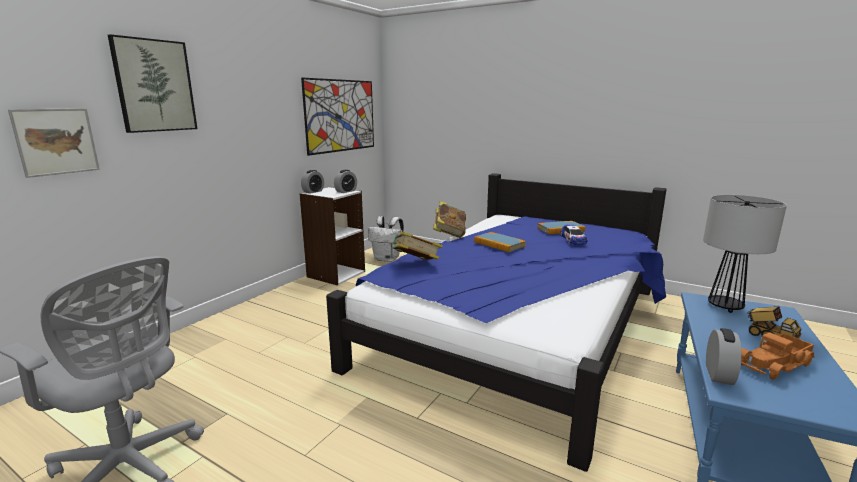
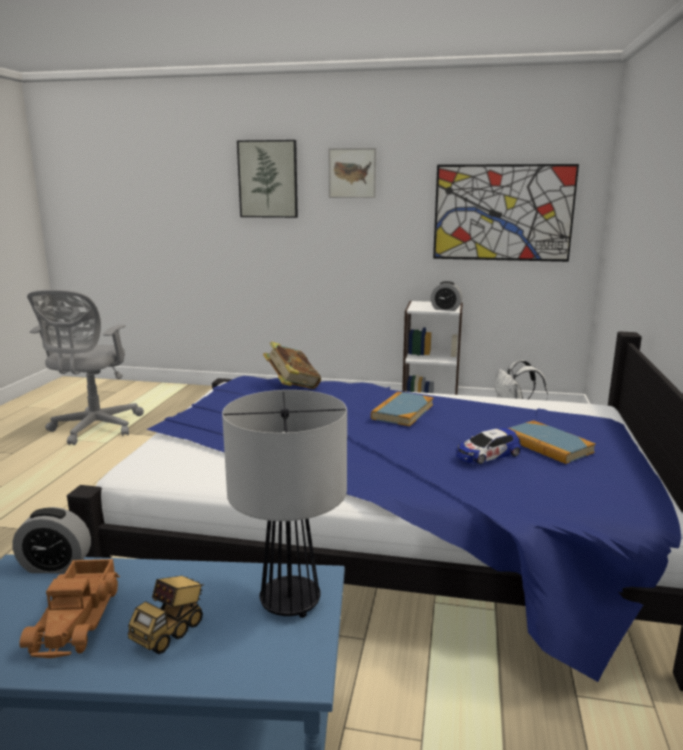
camera: 70 degrees right, 0 degrees up
(56, 141) = (197, 220): picture -> picture (352, 173)
(313, 191) = (425, 302): alarm clock -> none
(449, 234) = (426, 387): book -> none
(775, 364) = (78, 618): toy truck -> toy truck turned 135 degrees counterclockwise

